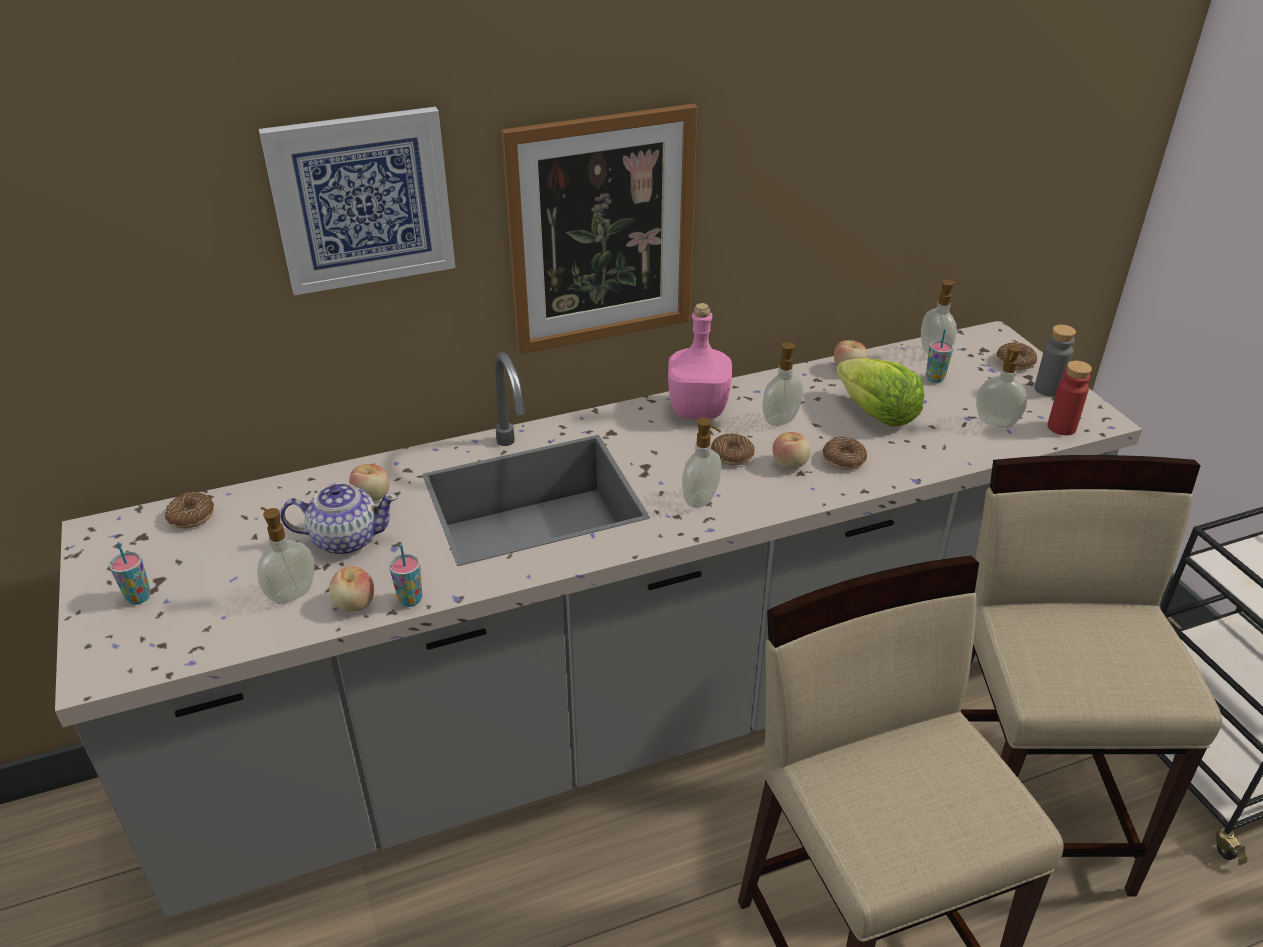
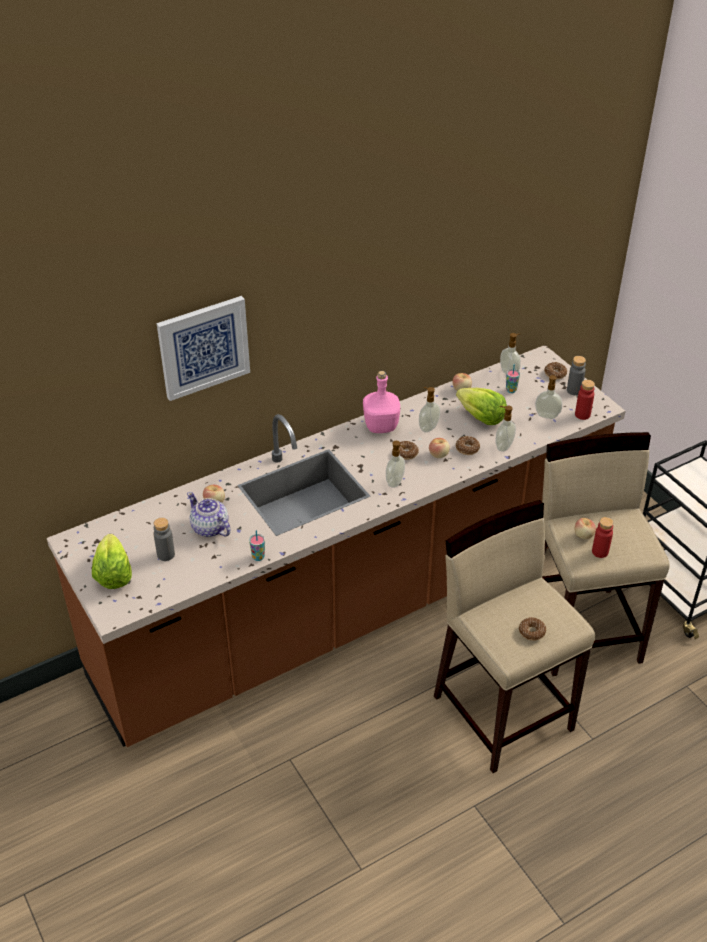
camera: 10 degrees left, 5 degrees up
(138, 597) = (113, 574): cup -> lettuce
(191, 516) = (118, 526): donut -> donut (532, 632)
(247, 574) = (166, 554): none -> grey bottle
(291, 593) = (194, 561): soap dispenser -> soap dispenser (503, 446)
(345, 539) = (210, 528): teapot -> teapot turned 120 degrees counterclockwise
(355, 604) = (230, 563): apple -> apple (583, 535)
(602, 231) = (323, 339): picture -> none
(631, 717) = (353, 606): grey counter -> brown counter
(1081, 677) = (600, 552): none -> red bottle

